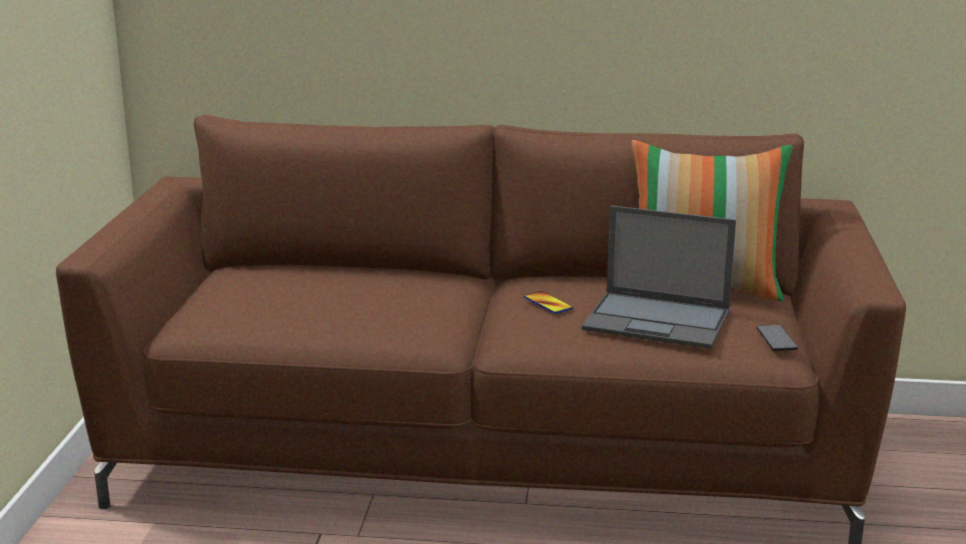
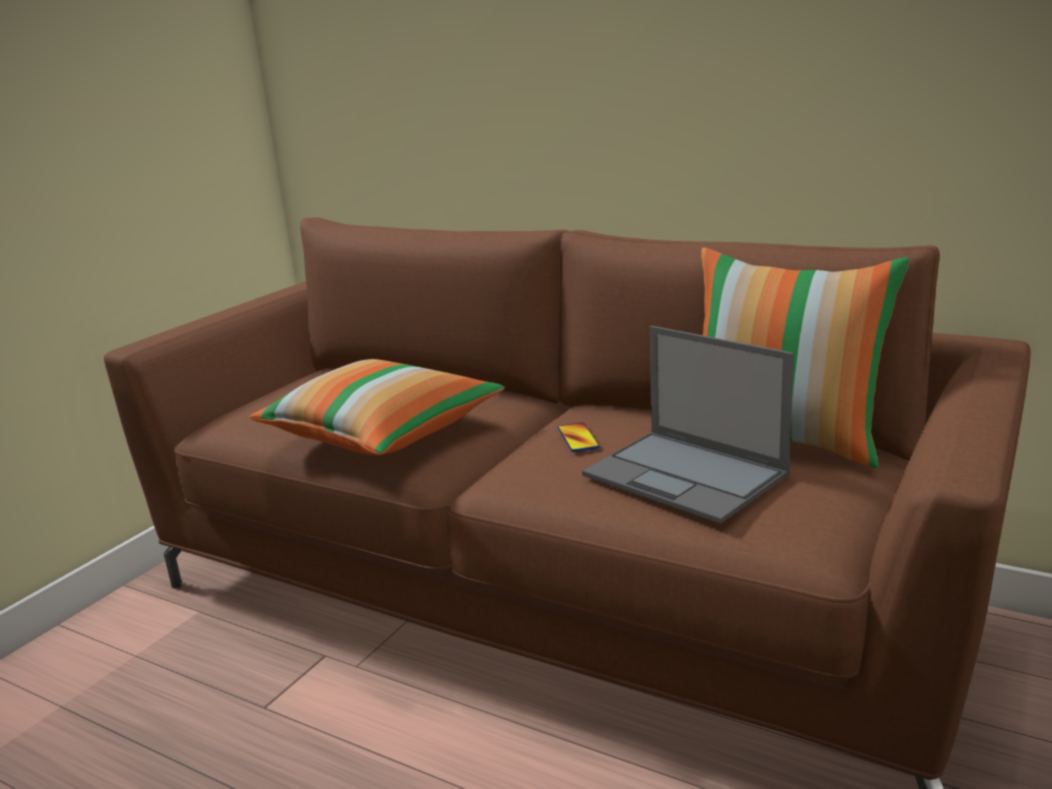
camera: 25 degrees right, 0 degrees up
(371, 317) = (383, 433): none -> pillow
(776, 339) = (828, 522): phone -> none

